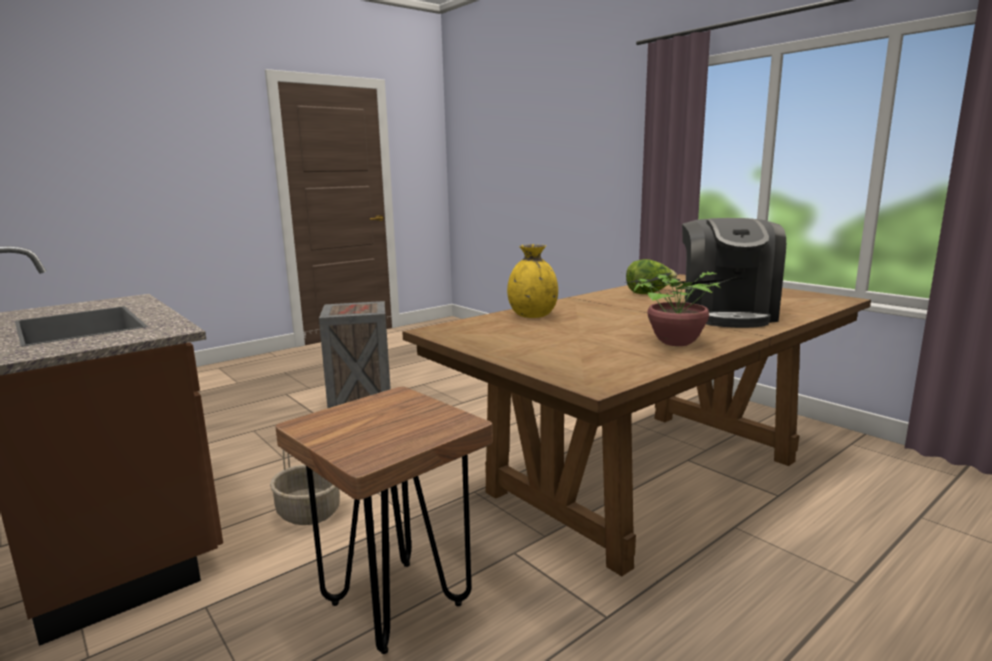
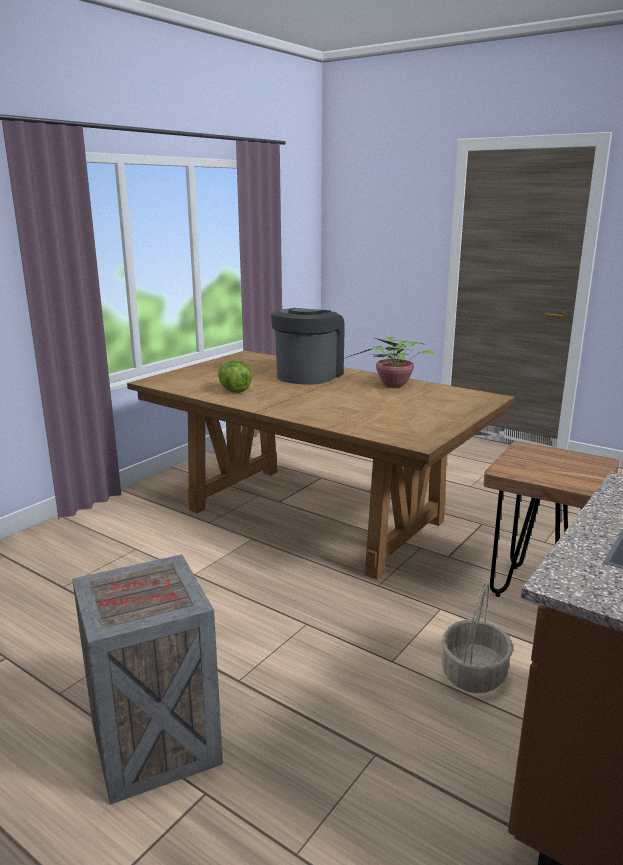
camera: 105 degrees left, 5 degrees up
(533, 316) = (342, 418): yellow vase -> none
(726, 314) = (308, 375): coffee machine -> coffee machine turned 60 degrees counterclockwise

